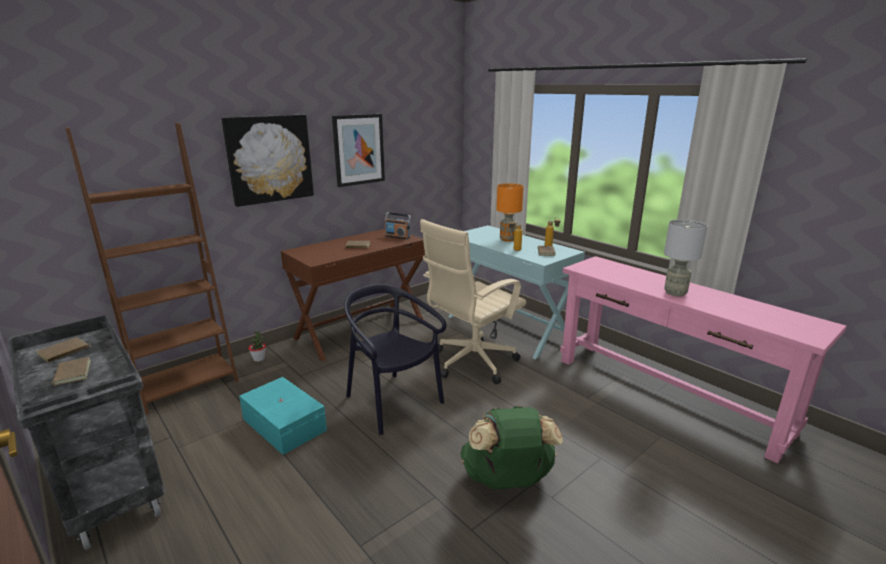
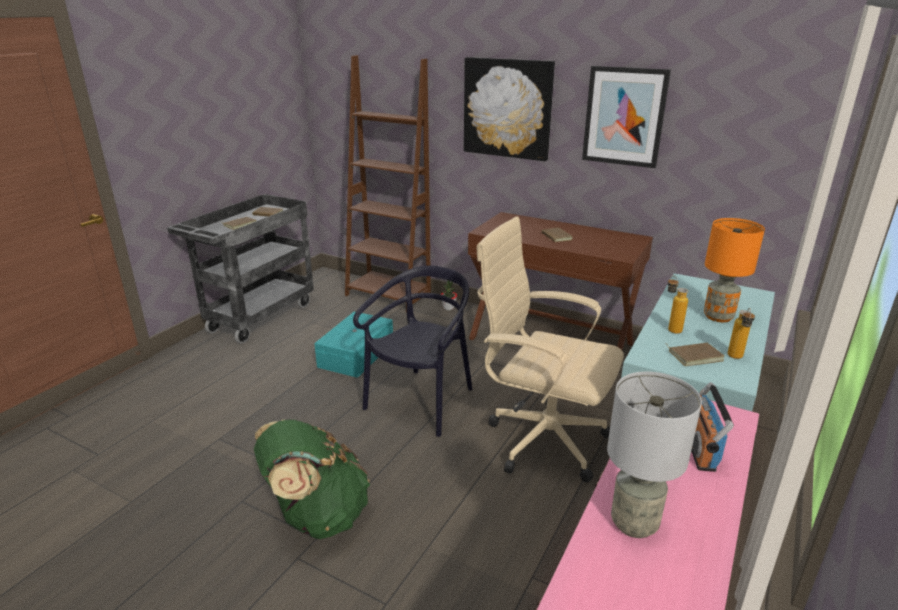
camera: 70 degrees right, 5 degrees up
(397, 236) = (619, 247): radio -> radio (700, 449)

